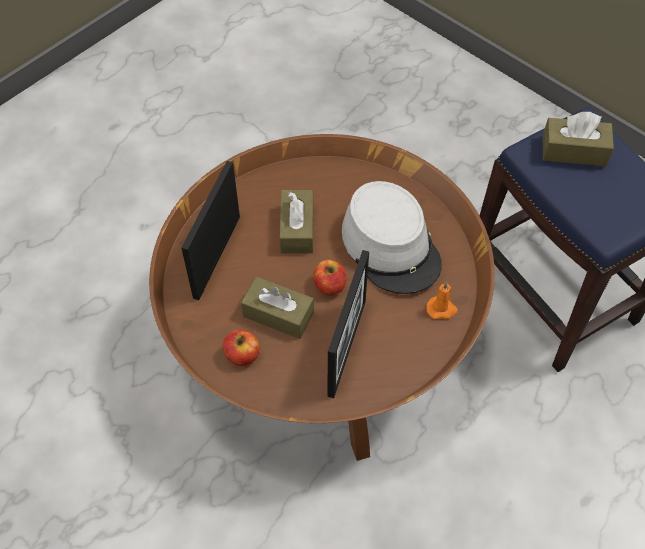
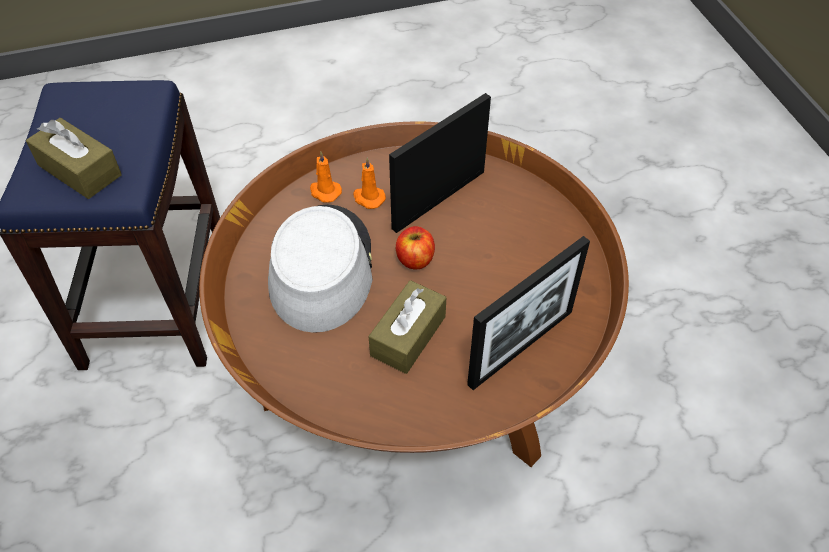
camera: 150 degrees left, 5 degrees down
(242, 355) = (545, 236): apple -> none
(278, 314) = (486, 256): brown tissue box -> none
(403, 321) = (368, 198): none -> orange candle

